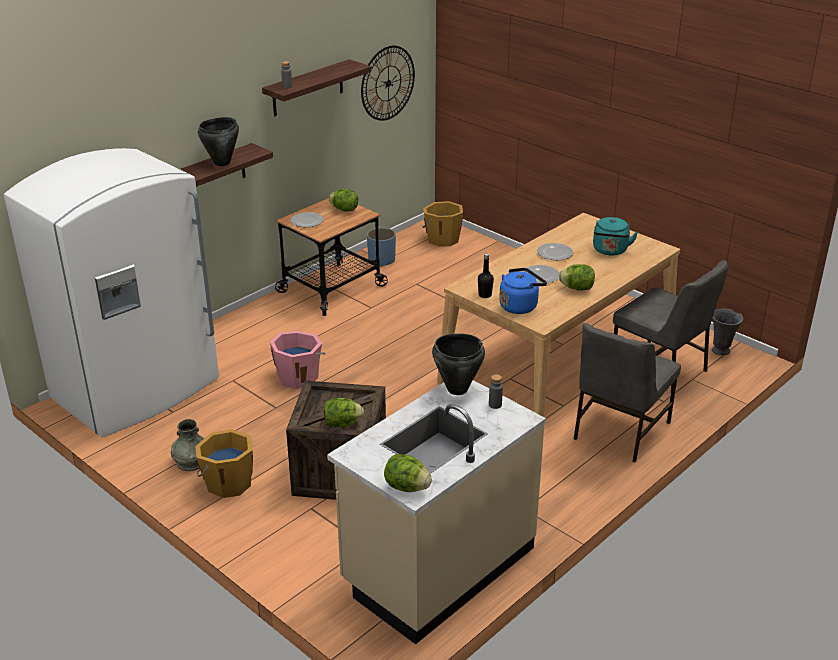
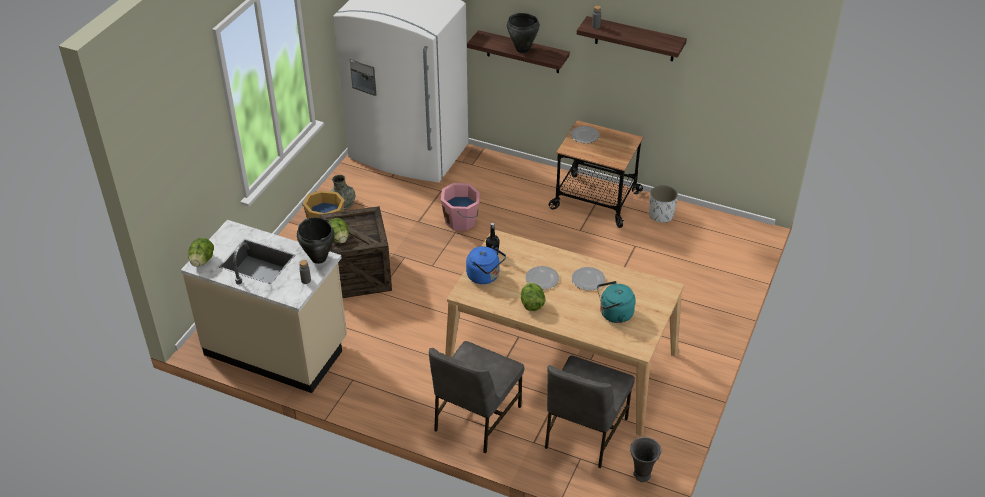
camera: 70 degrees right, 10 degrees up
(344, 210) = (618, 149): lettuce -> none
(381, 260) = (661, 215): blue planter -> white planter
(388, 83) = (731, 80): wall clock -> none
(442, 239) = (727, 241): orange bucket -> none
(619, 430) = (475, 418): grey chair -> grey chair turned 75 degrees counterclockwise

